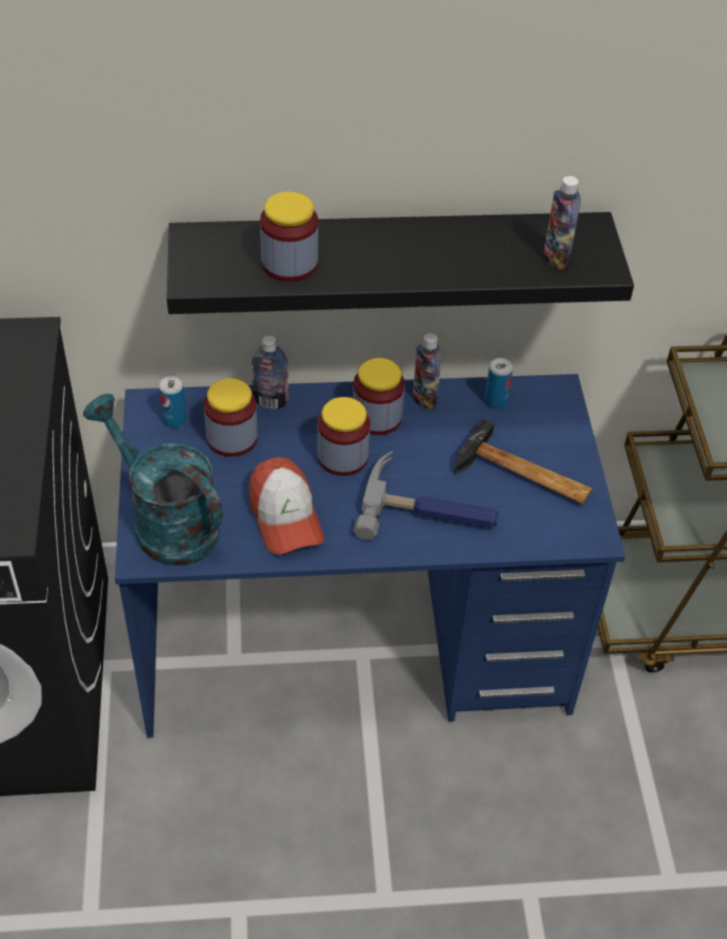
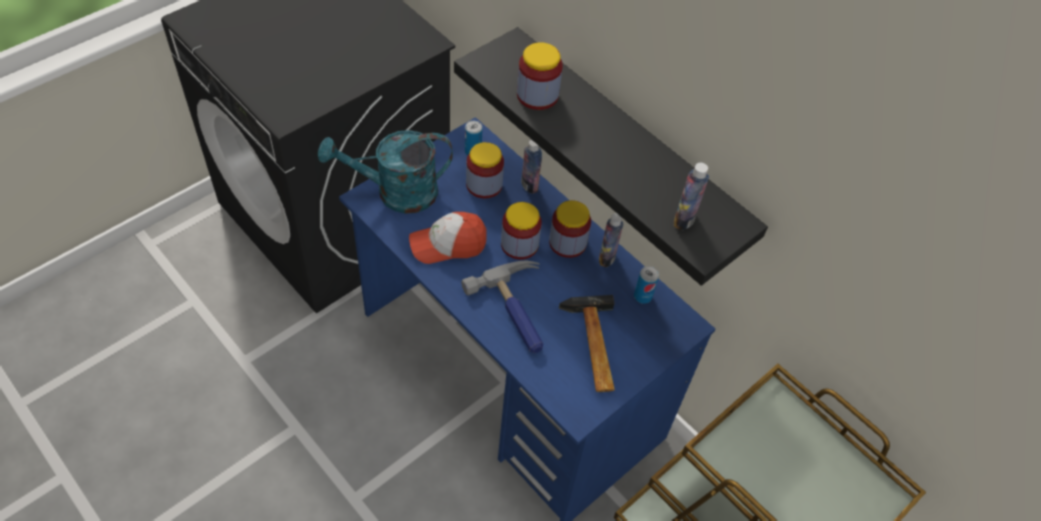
camera: 50 degrees right, 5 degrees up
(165, 522) = (396, 193): turquoise watering can -> turquoise watering can turned 105 degrees counterclockwise
(285, 517) = (448, 244): cap -> cap turned 45 degrees clockwise

